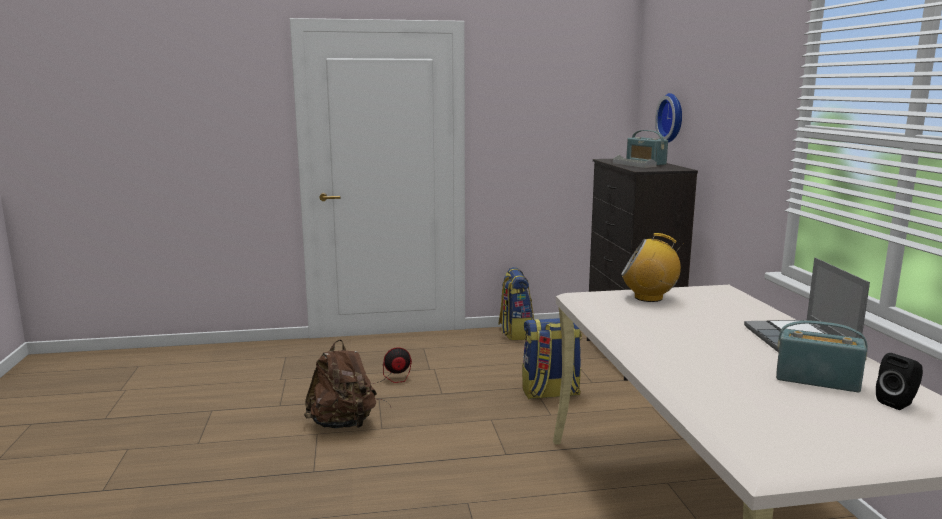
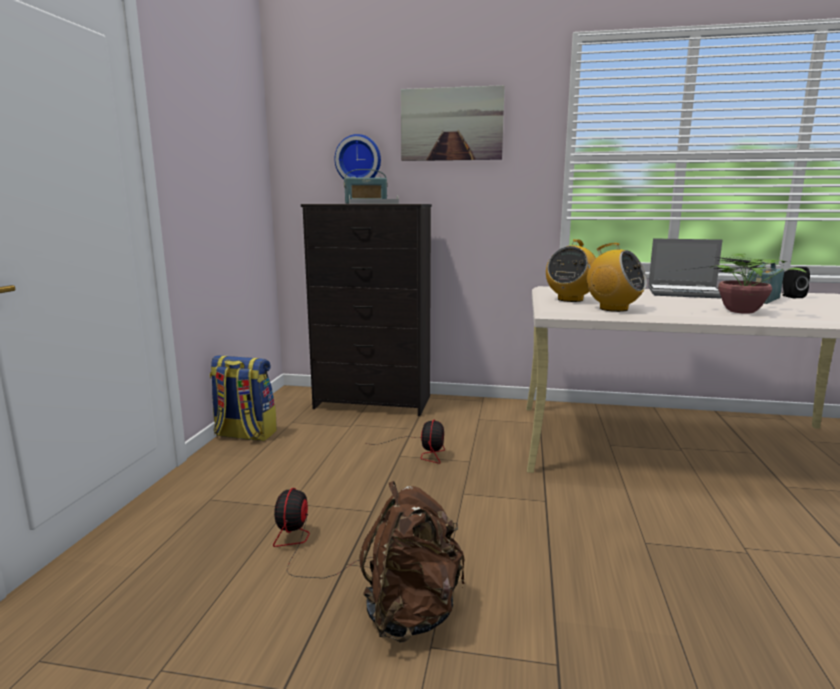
camera: 70 degrees left, 0 degrees up
(550, 393) = (422, 451): backpack -> fan
(614, 312) = (613, 309): none -> radio
(679, 360) = (738, 311): none -> potted plant
(724, 85) = (451, 124): none -> picture

